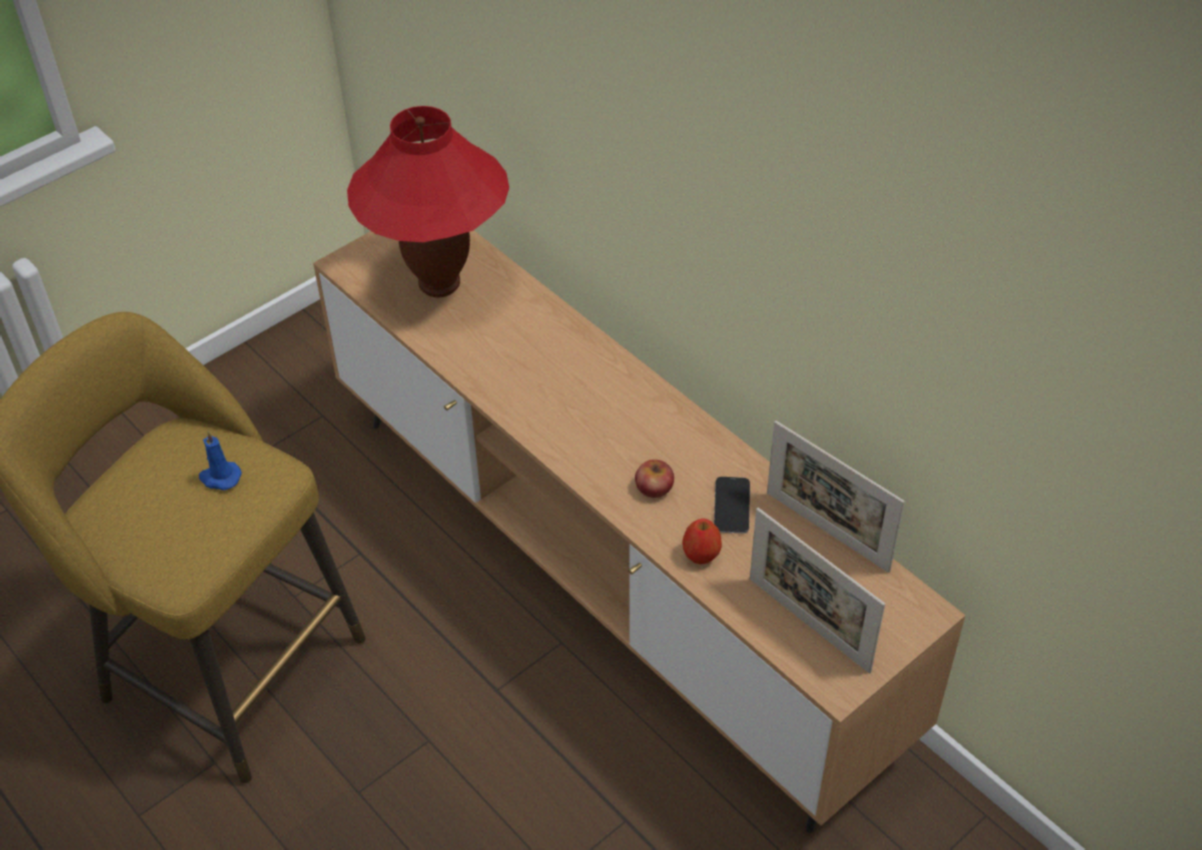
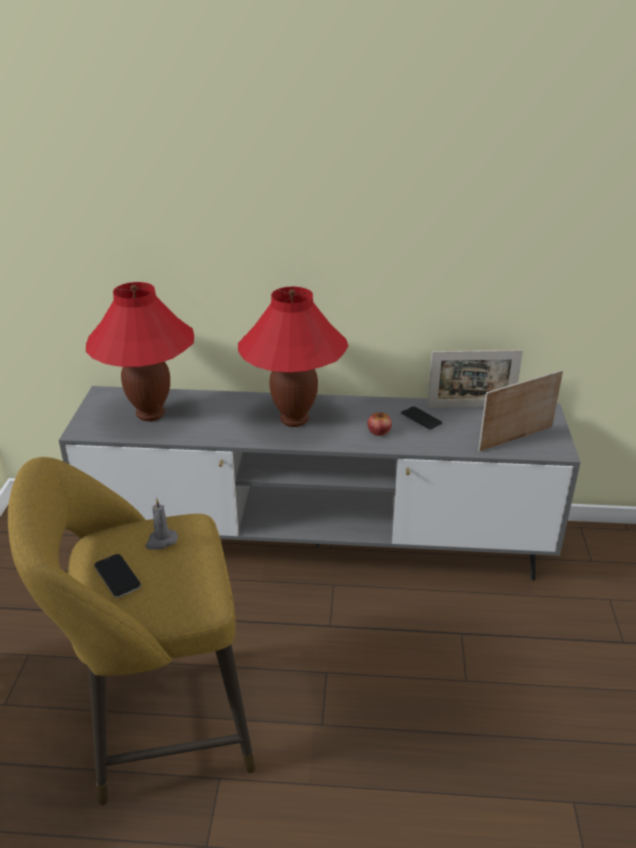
camera: 45 degrees left, 15 degrees down
(141, 491) = (117, 576): none -> phone
(219, 477) = (161, 541): blue candle -> grey candle
(579, 400) = (294, 420): none -> red table lamp
(606, 577) = (318, 545): brown tv stand -> grey tv stand
(701, 555) = (437, 442): apple -> none
(808, 624) = (516, 439): picture frame -> picture frame turned 150 degrees clockwise

